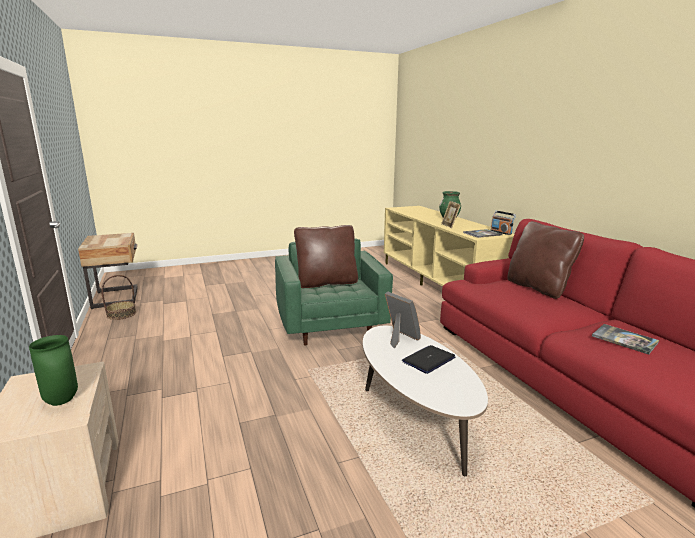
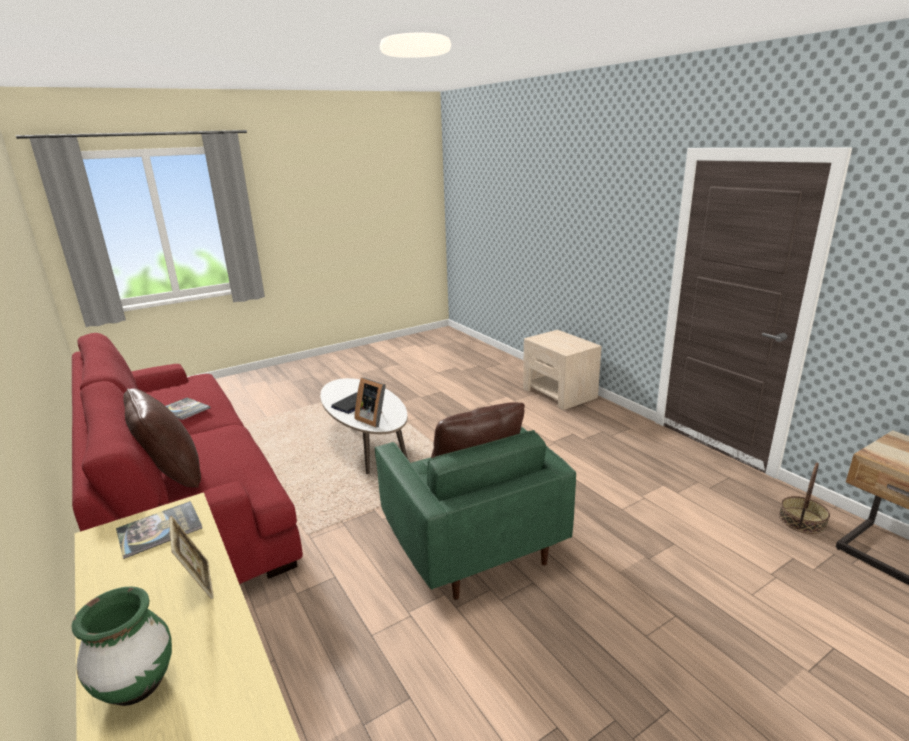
camera: 170 degrees right, 5 degrees up
(60, 401) = (551, 341): green vase -> none
(501, 232) = (98, 550): radio -> none

